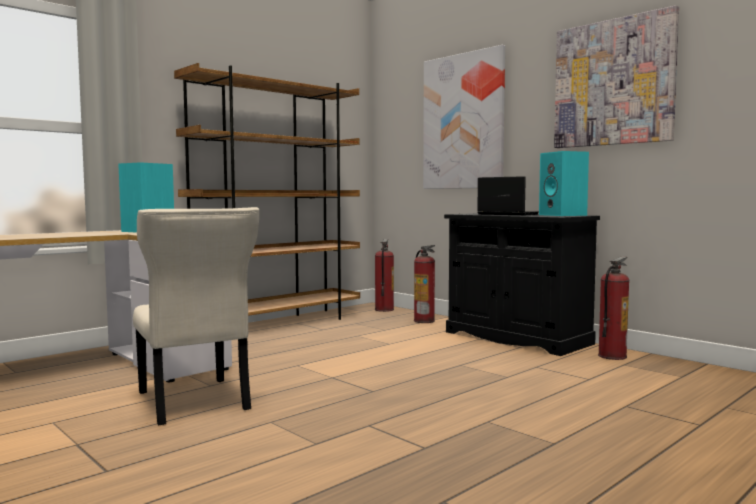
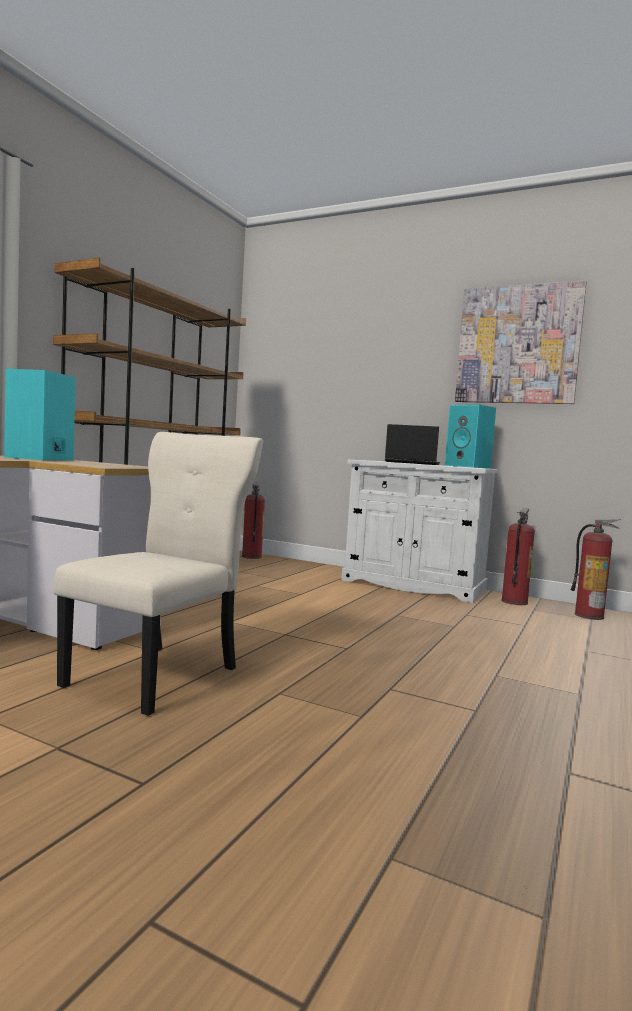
camera: 20 degrees left, 0 degrees up
(194, 402) = (158, 675): beige chair -> beige chair turned 105 degrees counterclockwise
(424, 321) = (306, 568): fire extinguisher -> fire extinguisher (589, 615)
(463, 122) = (352, 367): picture -> none
(516, 338) = (413, 585): black cabinet -> white cabinet

